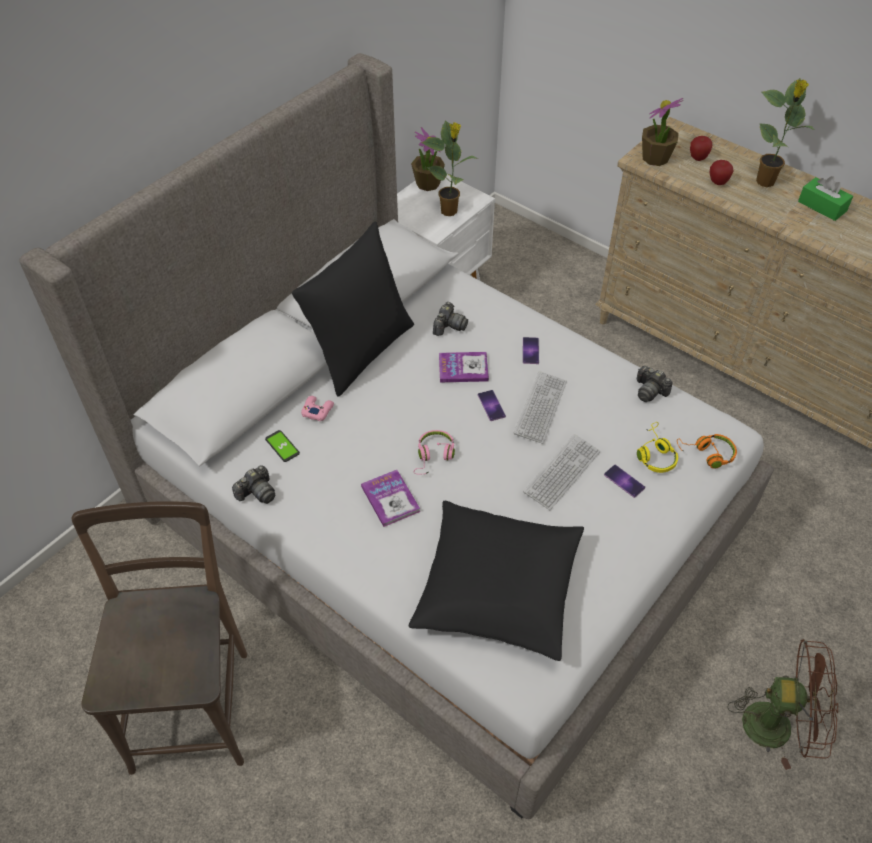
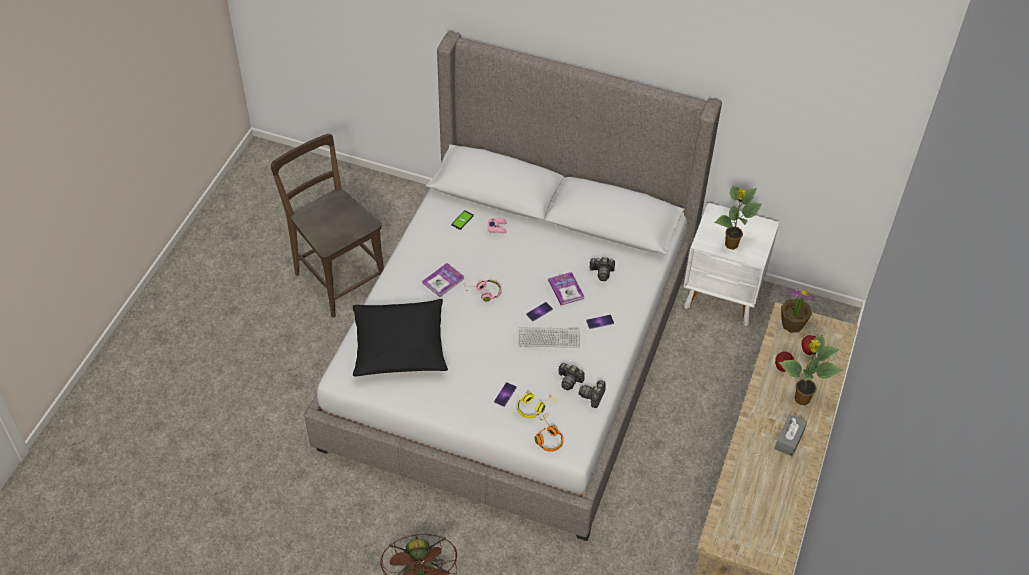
camera: 70 degrees right, 0 degrees up
(192, 701) = (337, 276): brown chair -> brown chair turned 105 degrees counterclockwise
(257, 492) = (424, 220): camera -> camera (569, 380)
(360, 350) = (557, 233): black pillow -> none
(428, 183) = (757, 224): potted plant -> none
(562, 472) = (498, 360): keyboard -> none
(822, 206) = (789, 439): green tissue box -> grey tissue box

